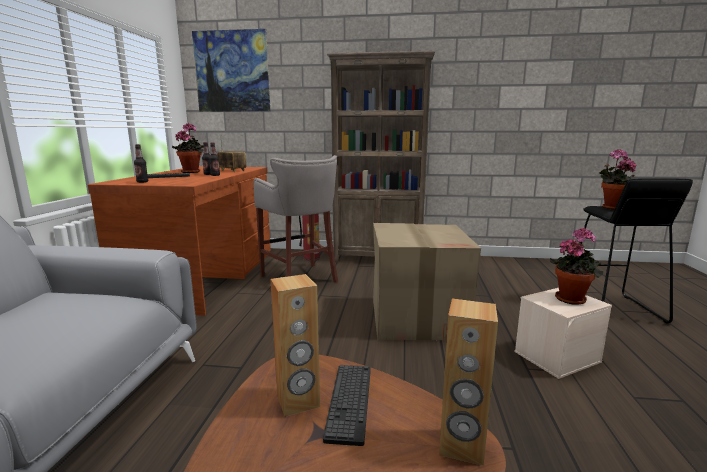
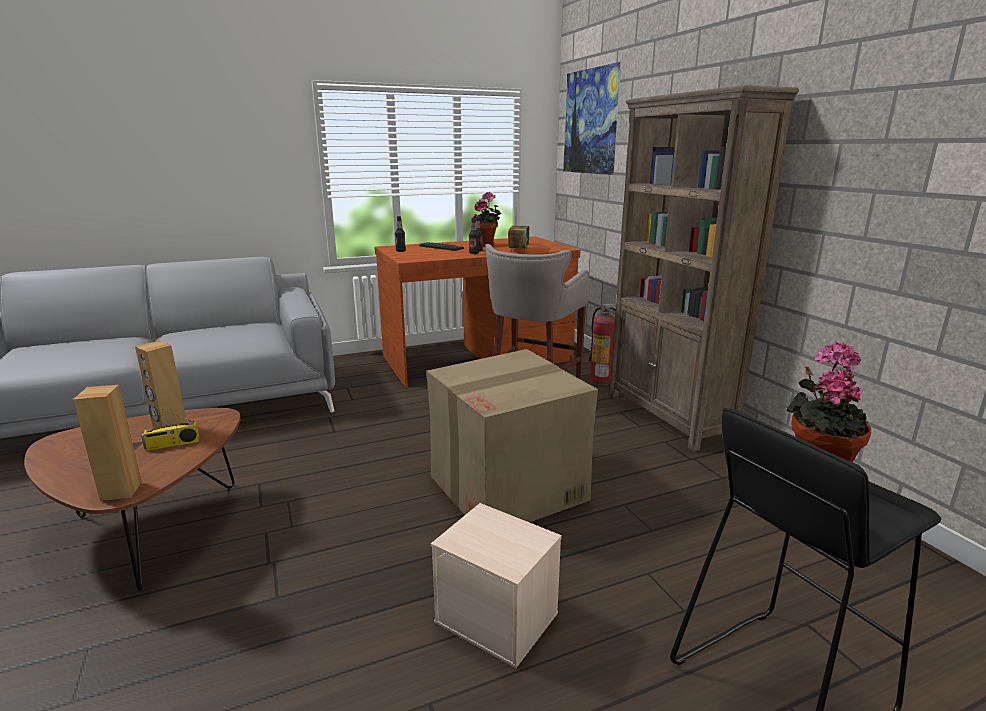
camera: 60 degrees right, 5 degrees up
(349, 401) = (172, 444): keyboard -> radio
(572, 298) = (509, 544): potted plant -> none

